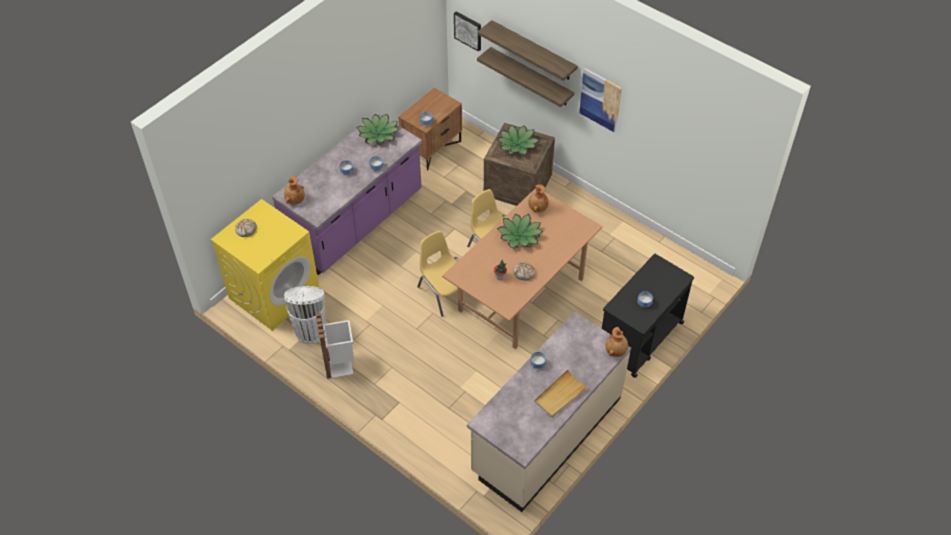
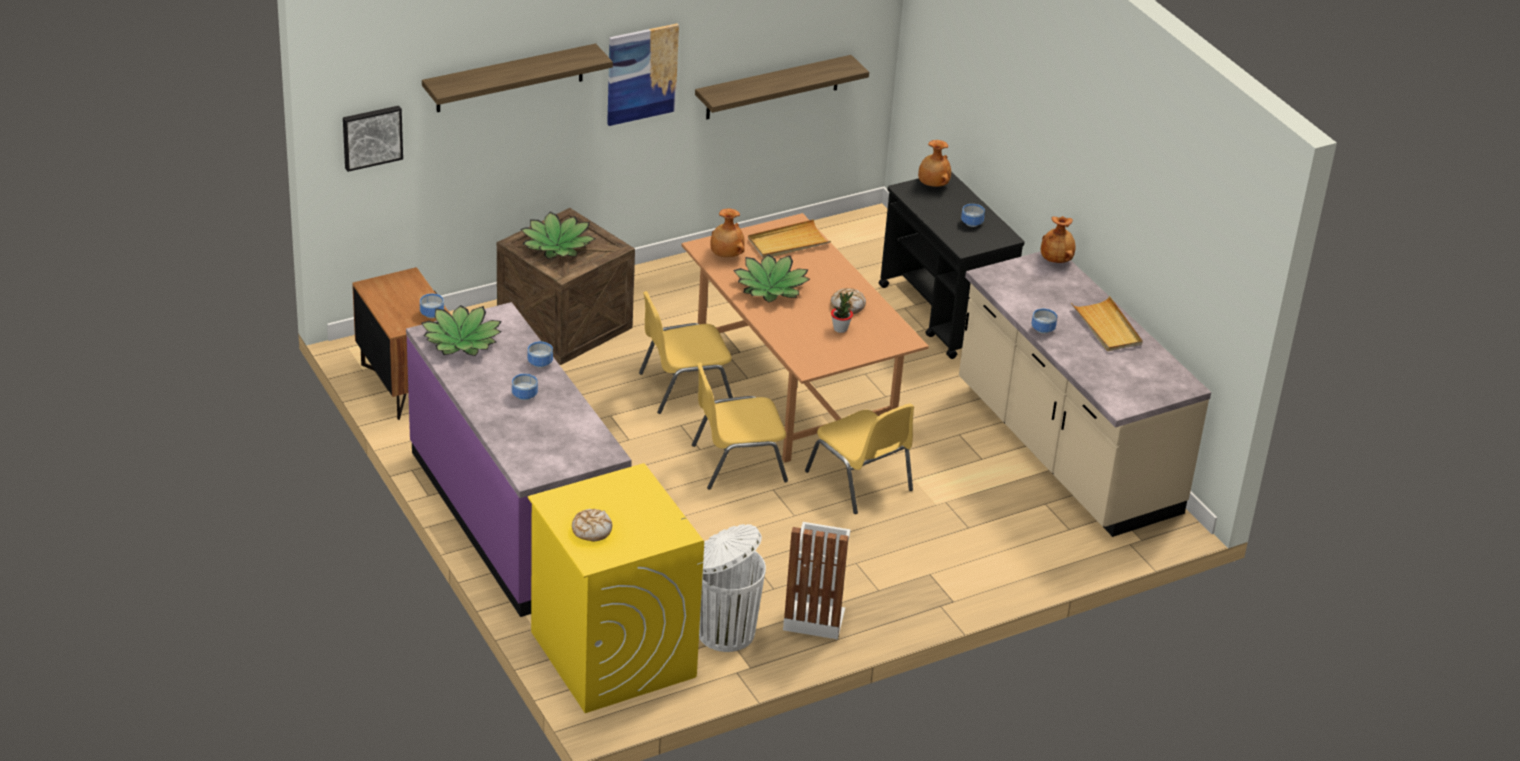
camera: 70 degrees left, 15 degrees down
(295, 200) = (549, 467): brown vase -> brown vase (932, 185)
(460, 347) = (860, 481): none -> yellow chair
(531, 77) = (509, 132): shelf -> shelf (773, 87)
(567, 229) = (788, 242): none -> beige tray

